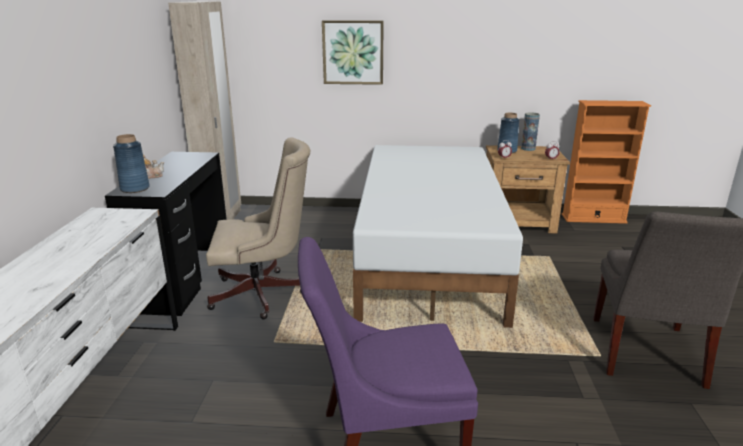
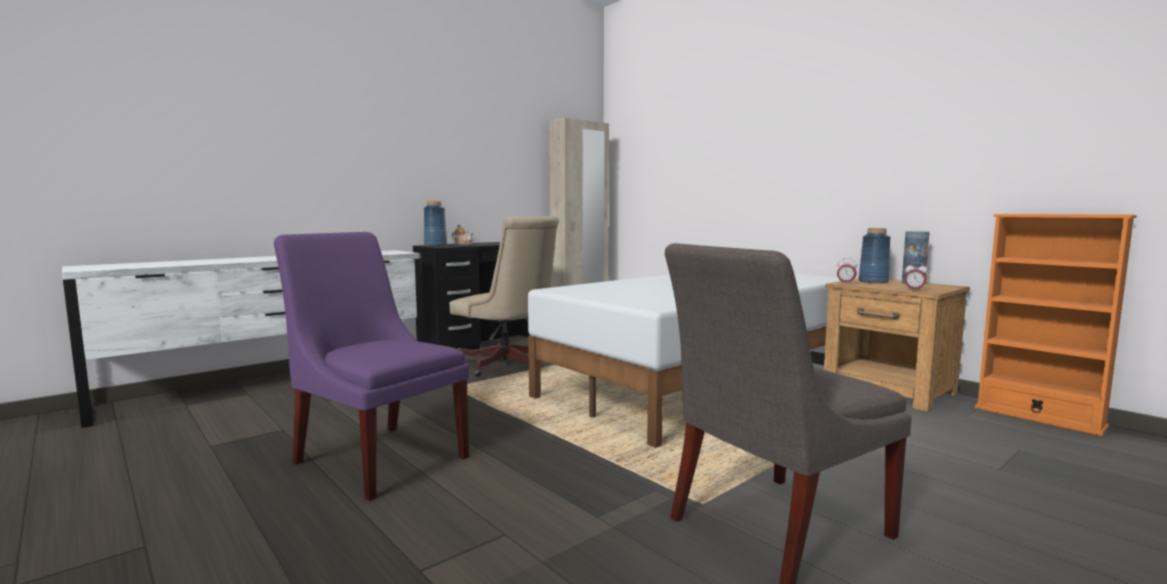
camera: 45 degrees right, 15 degrees down
(353, 52) = (717, 164): picture -> none

